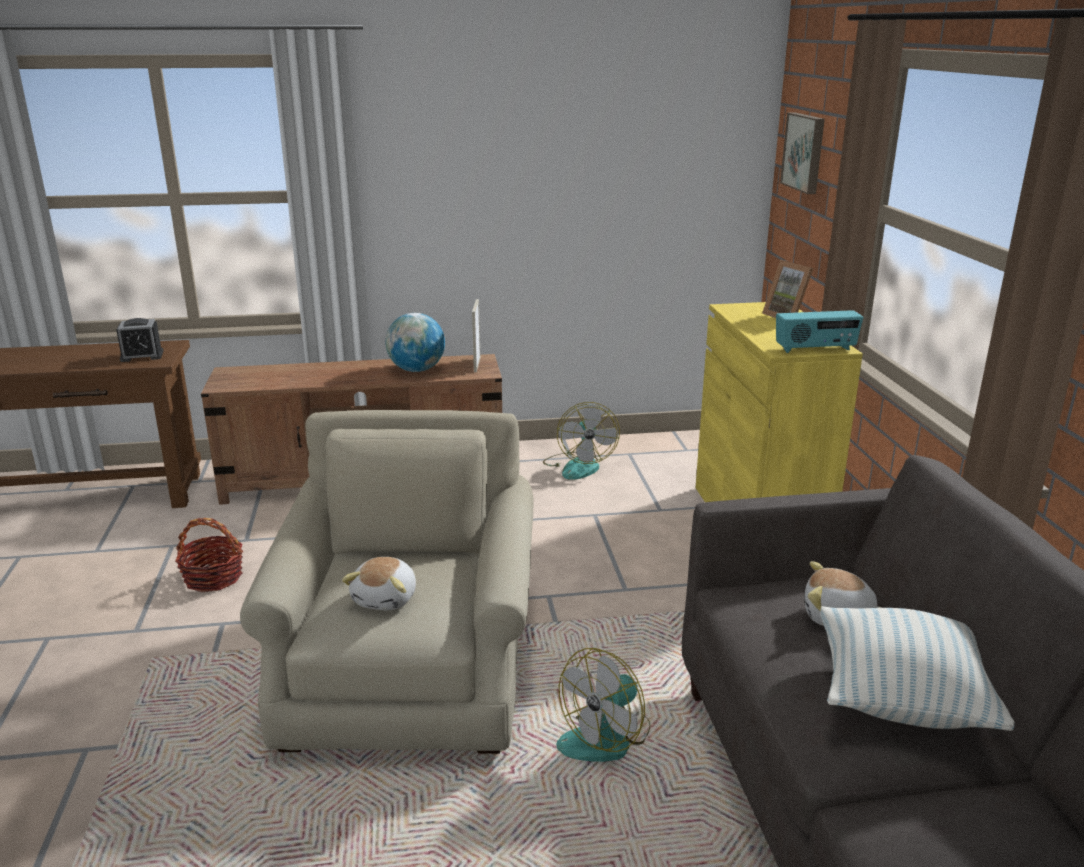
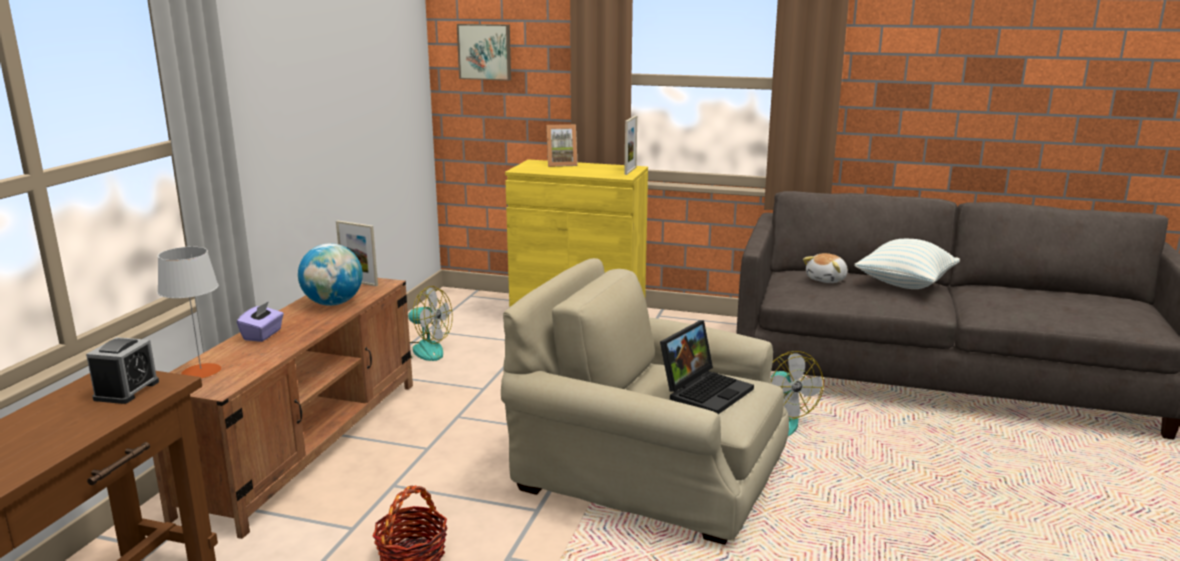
camera: 65 degrees left, 5 degrees down
(249, 373) = (201, 371): none -> grey table lamp
(330, 369) = (263, 335): none -> purple tissue box
(386, 598) = (705, 391): plush toy -> laptop
(815, 349) = (630, 171): radio -> picture frame

